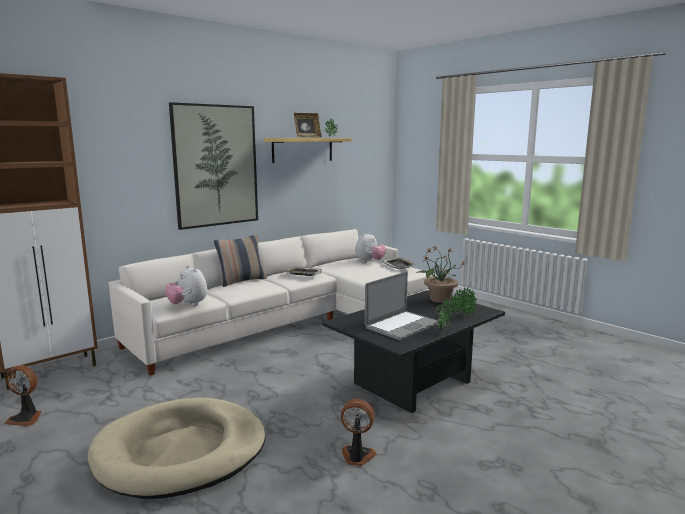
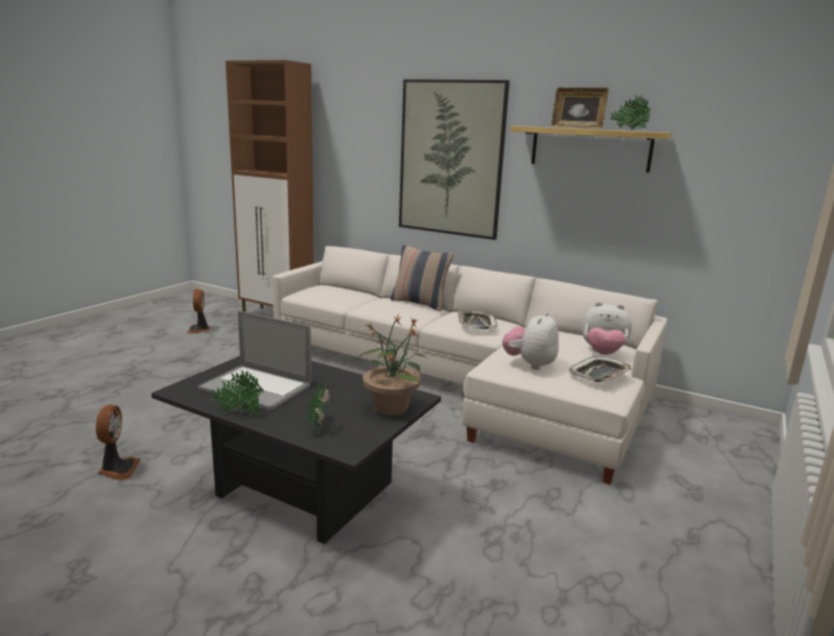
camera: 70 degrees right, 5 degrees up
(181, 451) = (143, 387): beige dog bed -> none
(188, 305) = (320, 298): plush toy -> plush toy (529, 364)

